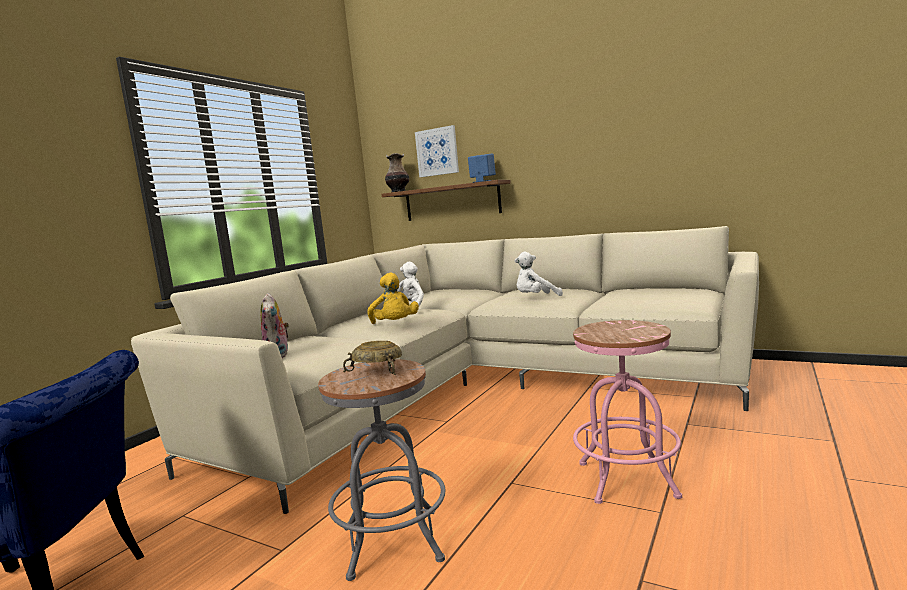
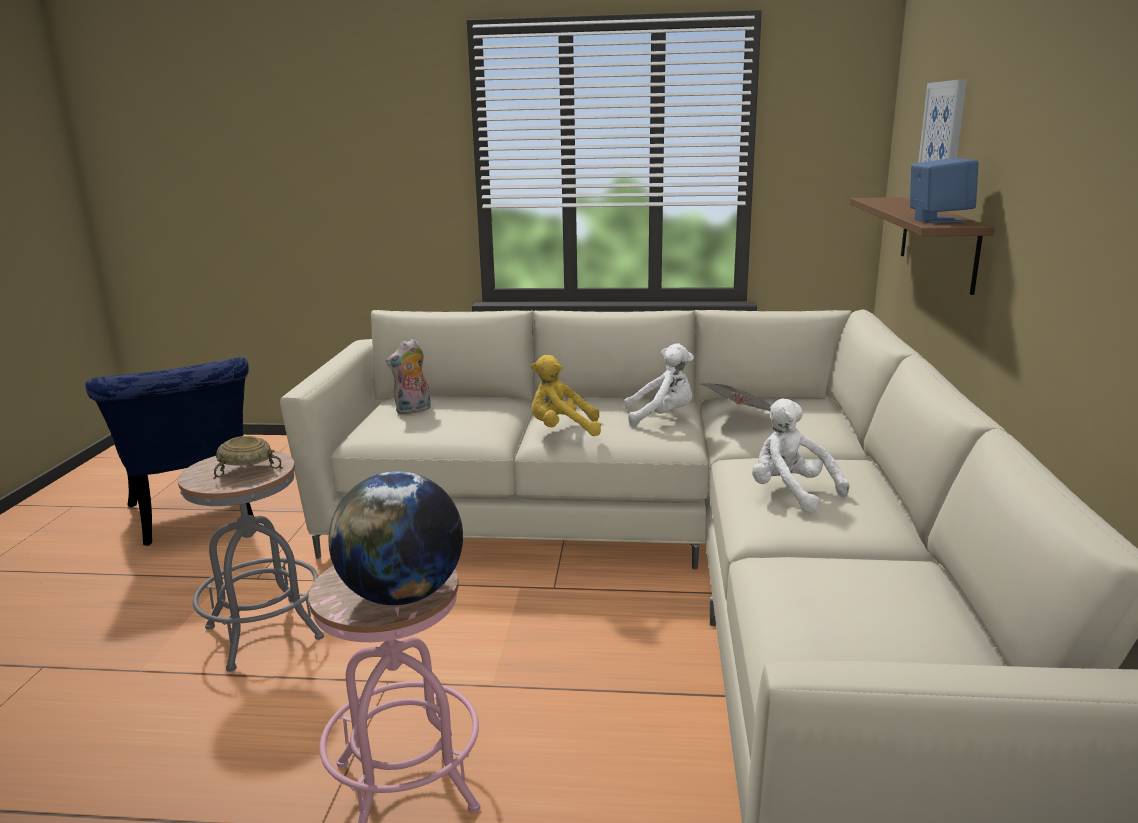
camera: 65 degrees right, 10 degrees up
(395, 325) = (562, 430): yellow plush toy -> yellow plush toy turned 45 degrees clockwise
(398, 191) = (877, 199): vase -> none
(436, 300) = (741, 418): none -> newspaper
(637, 327) = (402, 595): none -> globe

